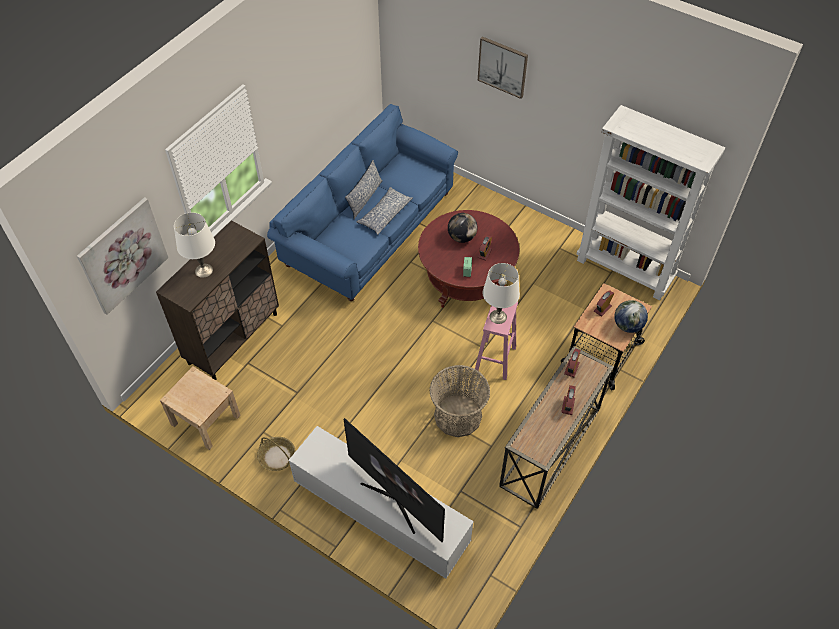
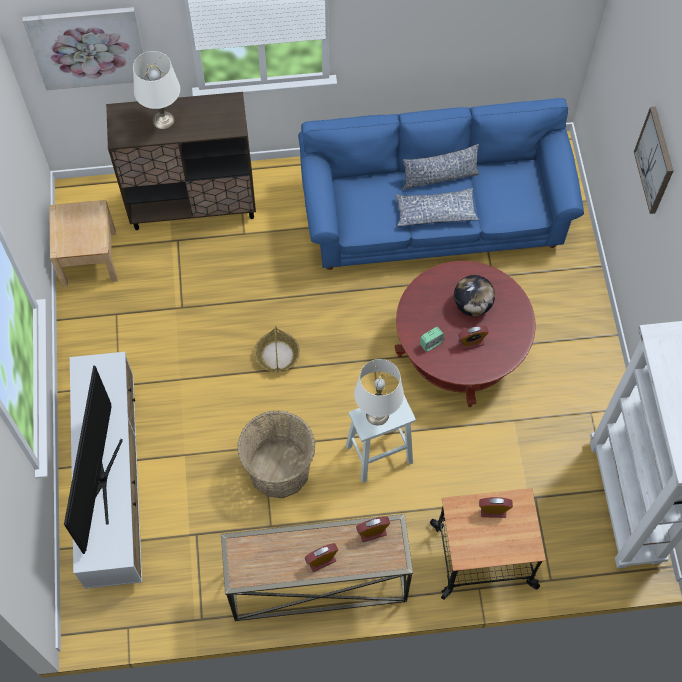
camera: 50 degrees right, 10 degrees up
(277, 457) = (100, 347): basket -> basket (277, 355)
(495, 360) = (378, 455): pink stool -> white stool
(627, 326) = (493, 552): globe -> none

